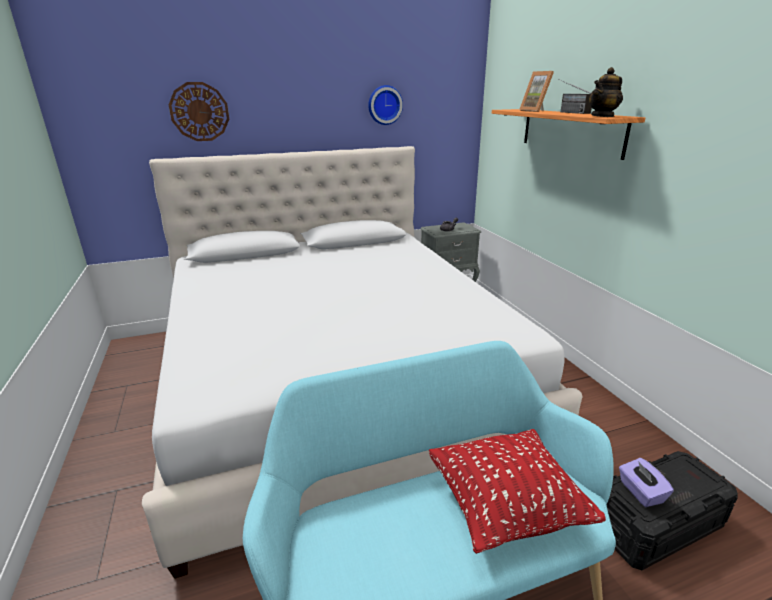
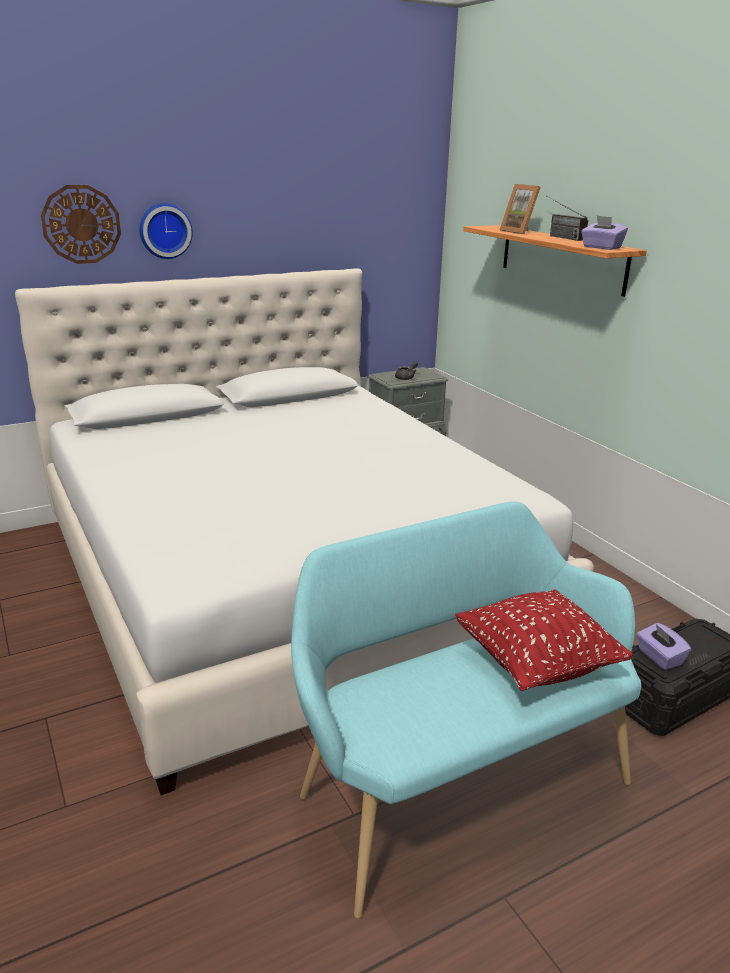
camera: 10 degrees left, 0 degrees up
(384, 105) = (322, 214): wall clock -> wall clock (165, 230)
(603, 116) = (601, 247): teapot -> purple tissue box

